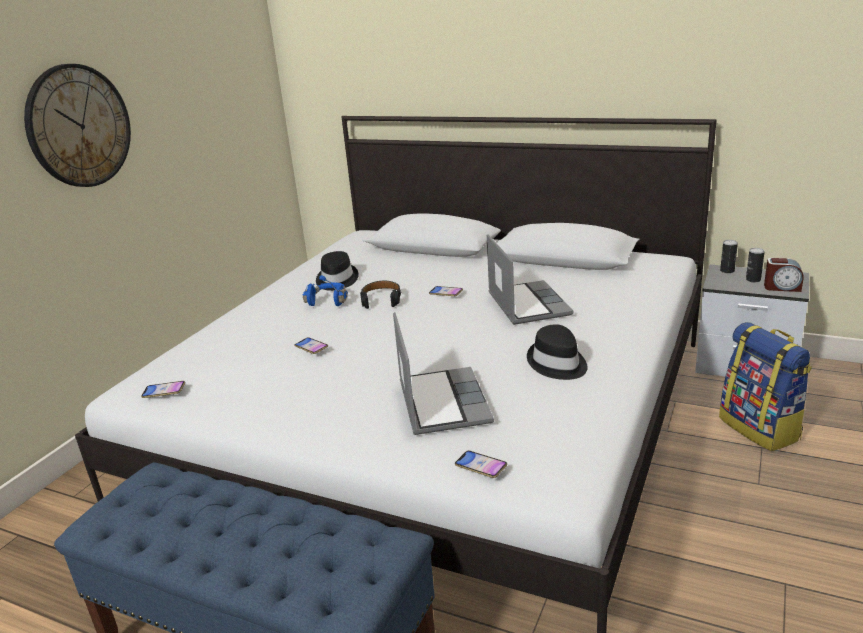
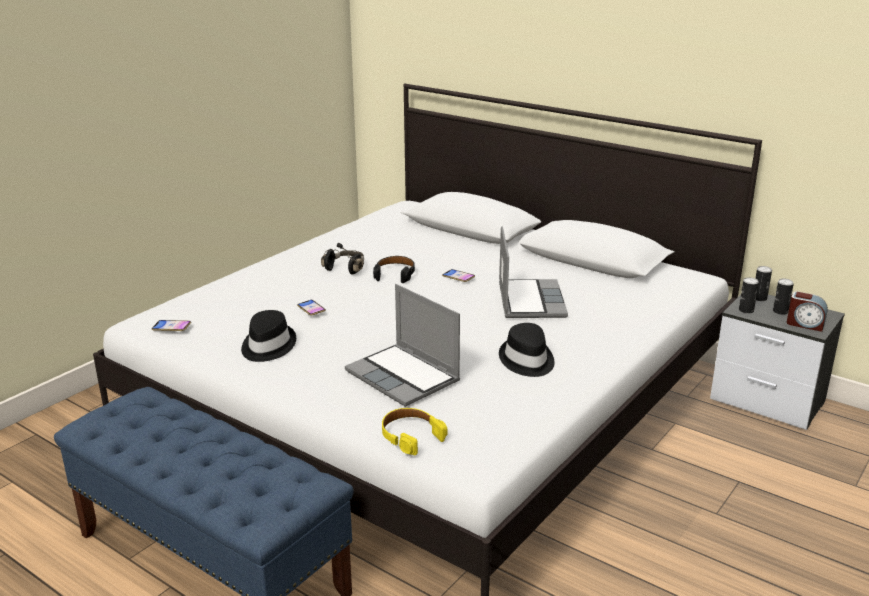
camera: 10 degrees right, 0 degrees up
(78, 126) = (141, 75): wall clock -> none
(328, 301) = (346, 268): blue headphones -> black headphones
(336, 280) = (362, 249): black hat -> black hat (267, 346)
(441, 402) = (404, 377): laptop -> laptop turned 135 degrees clockwise
(480, 467) = (411, 436): phone -> yellow headphones
(722, 283) = (746, 310): none -> can
(760, 428) = (748, 464): backpack -> none

